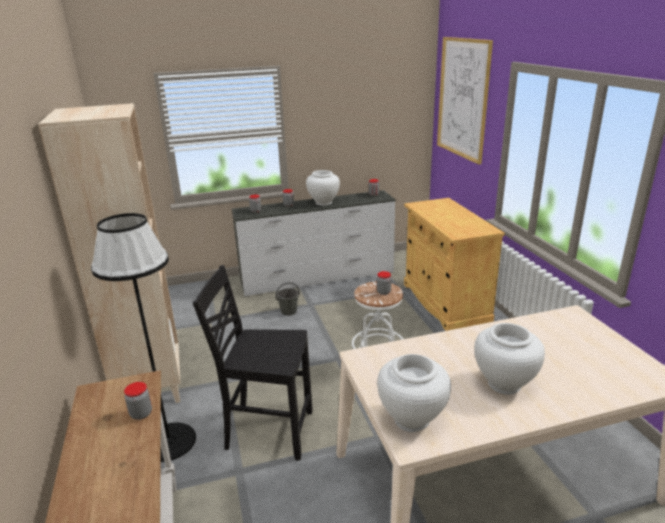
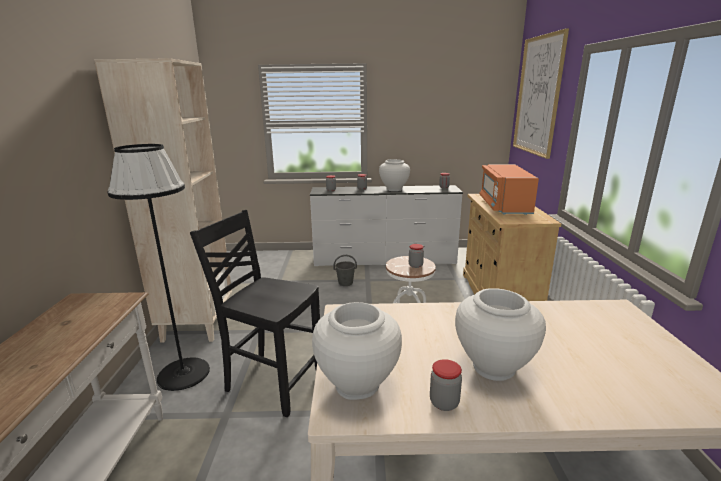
camera: 15 degrees right, 5 degrees down
(141, 414) = (94, 325): jar -> jar (444, 403)
(446, 216) = (504, 206): none -> orange microwave

